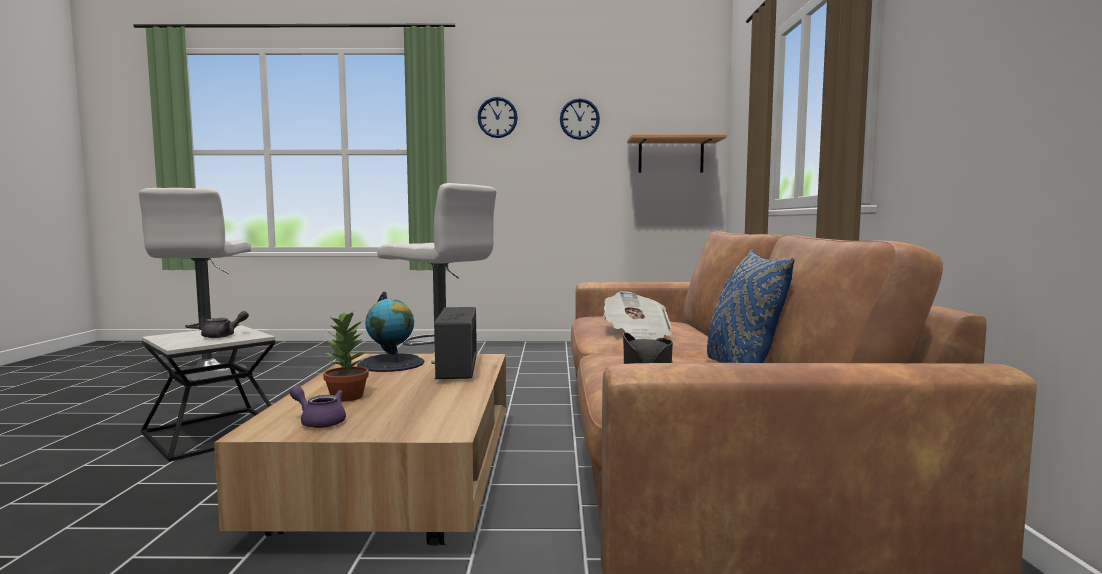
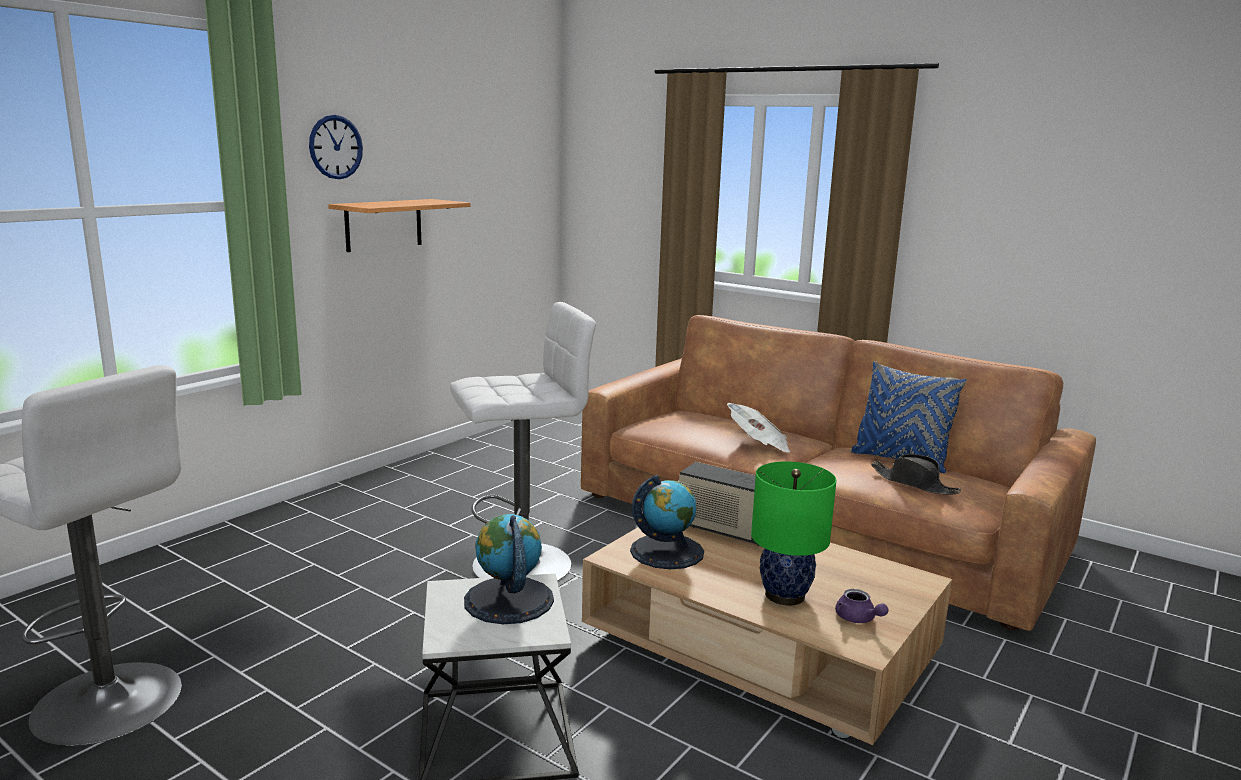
camera: 55 degrees left, 10 degrees up
(224, 335) = (508, 600): grey teapot -> globe
(319, 422) = (858, 619): purple teapot -> purple teapot turned 90 degrees counterclockwise
(346, 397) = (785, 595): potted plant -> green table lamp
(579, 119) = (432, 150): wall clock -> none
(671, 156) = (518, 197): shelf -> shelf (383, 224)

